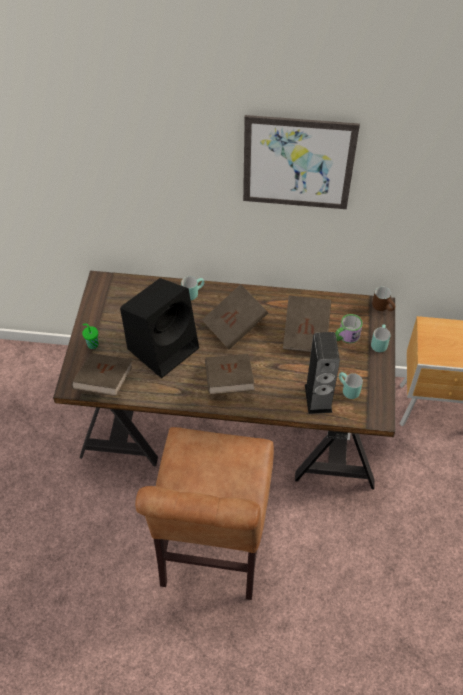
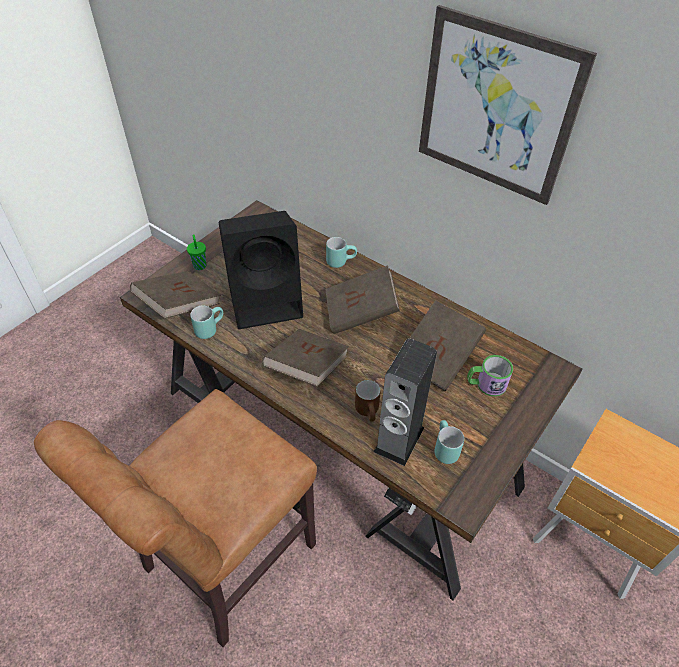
camera: 30 degrees right, 5 degrees down
(378, 343) = (524, 411): turquoise mug -> turquoise mug (209, 328)
(383, 307) = (559, 373): brown mug -> brown mug (369, 412)

